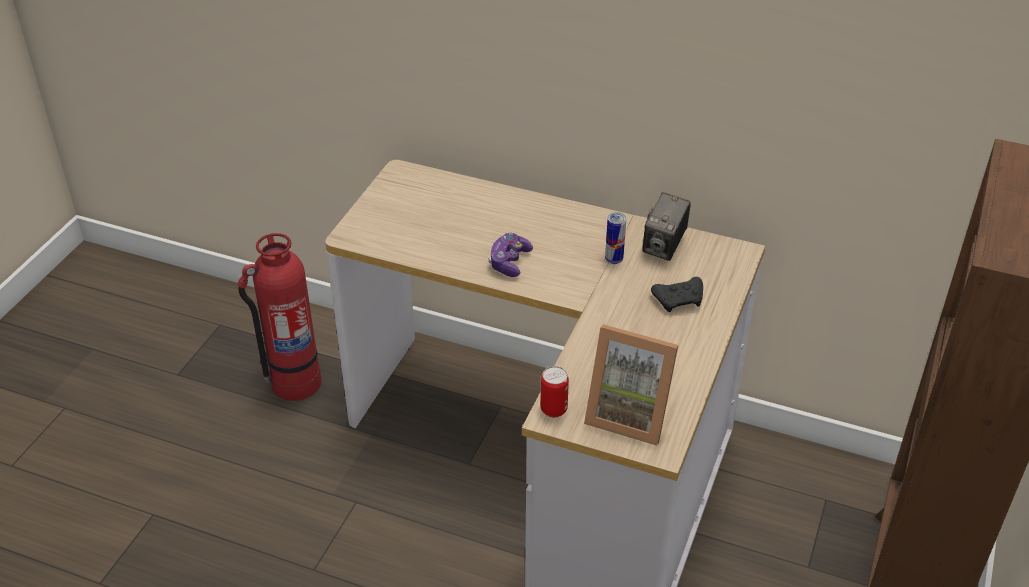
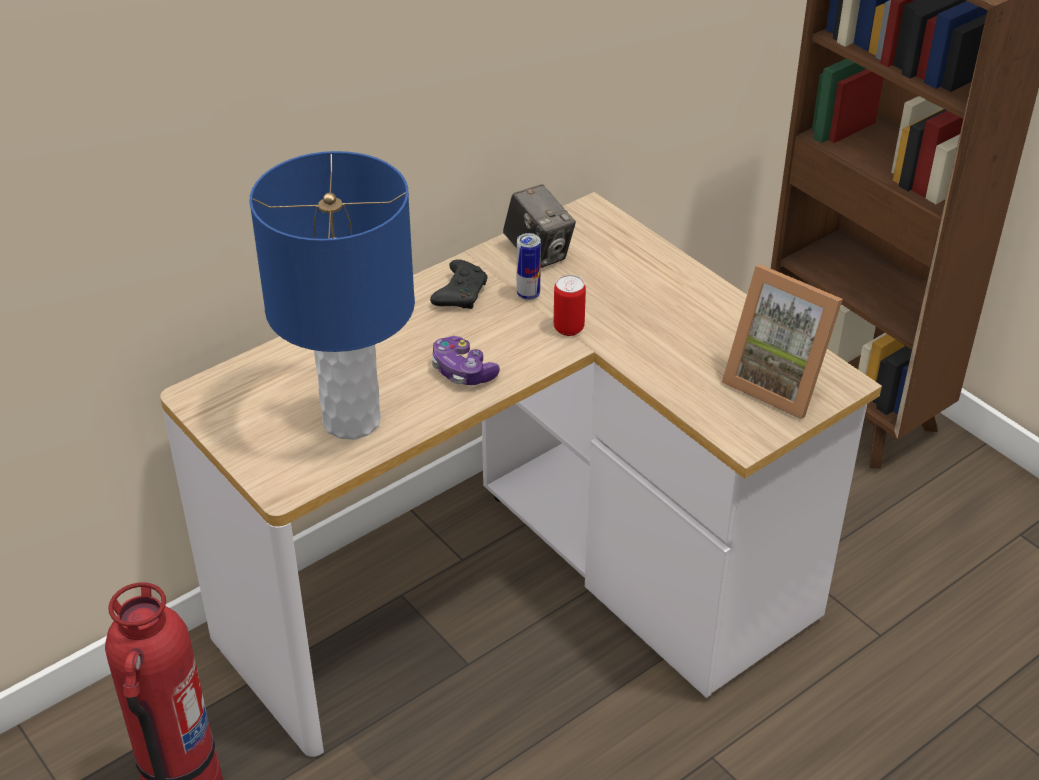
camera: 60 degrees left, 0 degrees up
(427, 236) = (351, 419): none -> blue table lamp
(553, 409) = (735, 433): can -> can (568, 328)
(629, 414) = (779, 382): picture frame -> picture frame turned 75 degrees clockwise
(679, 300) = (632, 279): black game controller -> black game controller (461, 293)

